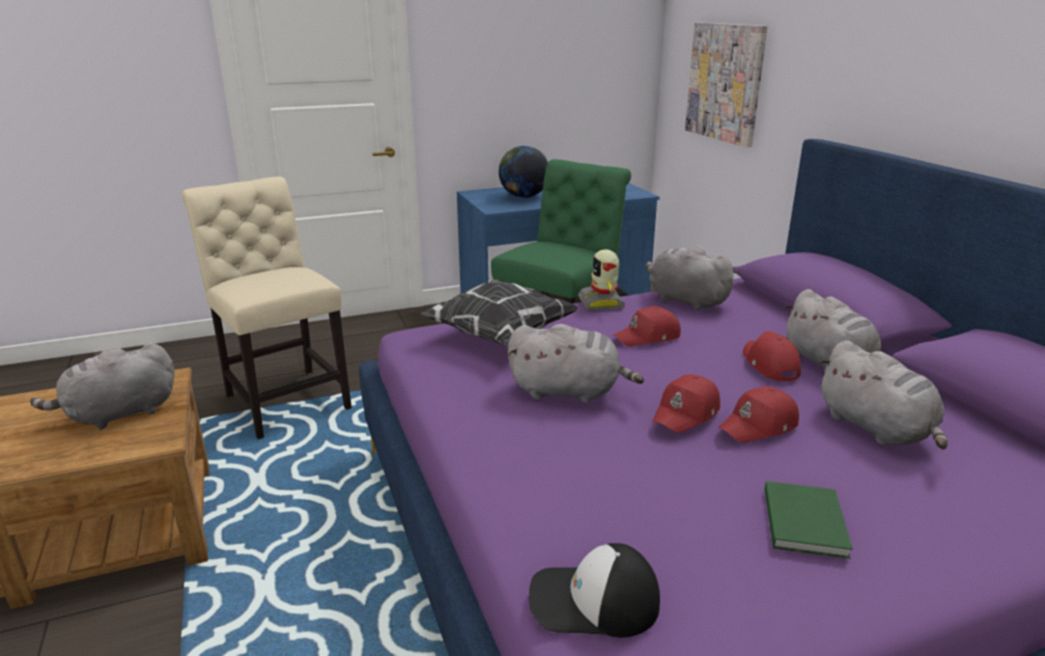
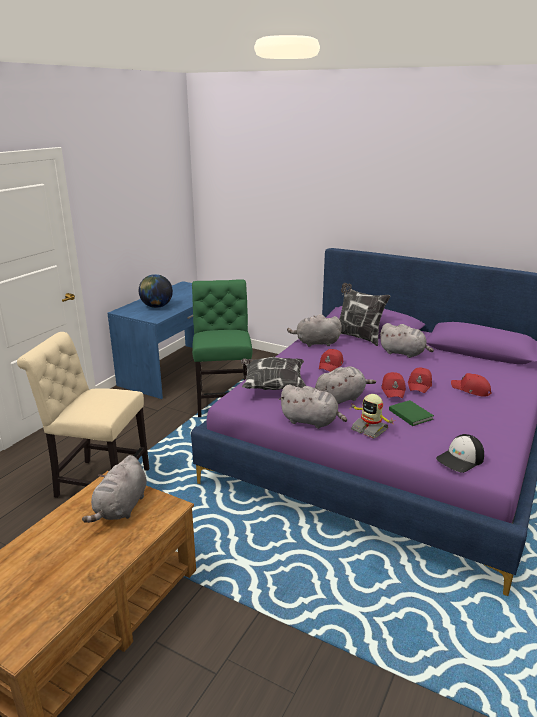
camera: 40 degrees left, 0 degrees up
(602, 303) = (286, 356): toy robot -> toy robot (370, 429)
(725, 82) = (252, 219): picture -> none
(769, 365) = (388, 361): red cap -> red cap (471, 390)
(779, 313) = (358, 337): none -> pillow
(805, 520) = (473, 409): green book -> green book (410, 414)
(877, 429) = (449, 372): grey plush toy -> grey plush toy (311, 421)

